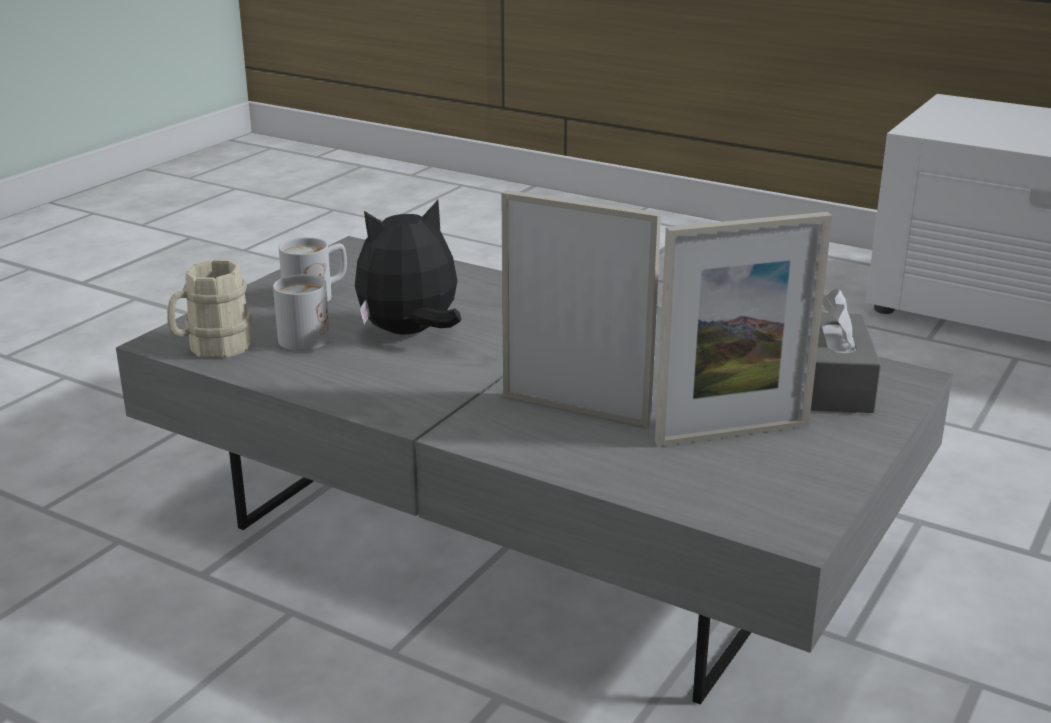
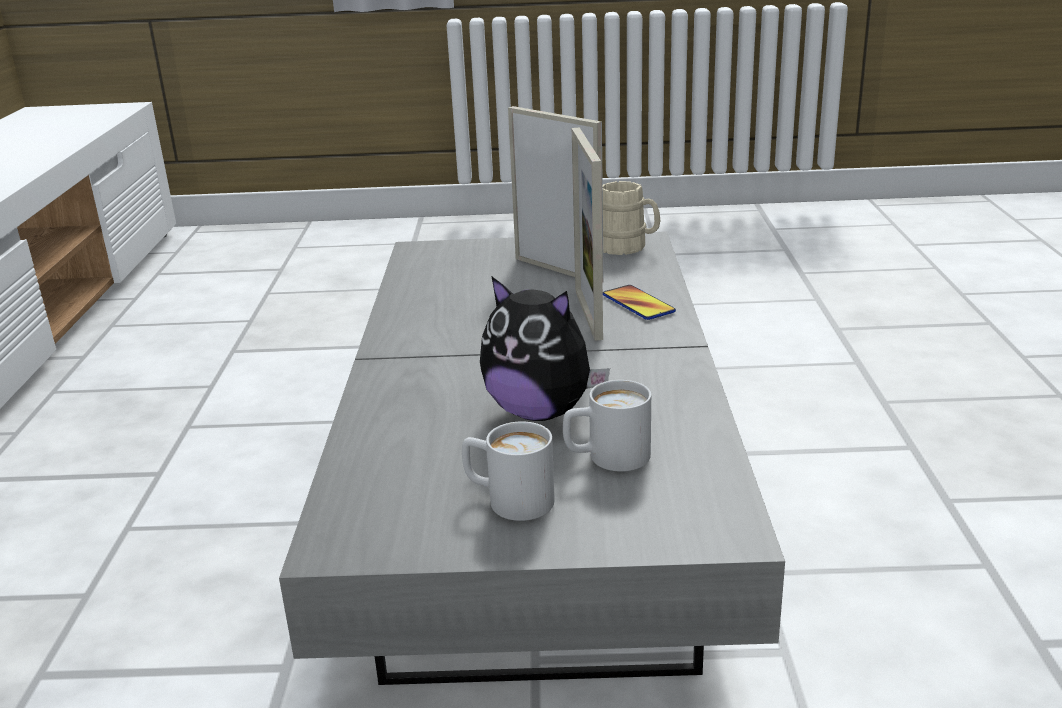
camera: 120 degrees left, 0 degrees up
(212, 348) = (703, 496): beige mug -> beige mug (628, 247)
(565, 443) = (638, 304): none -> phone
(833, 384) = (451, 262): grey tissue box -> none

